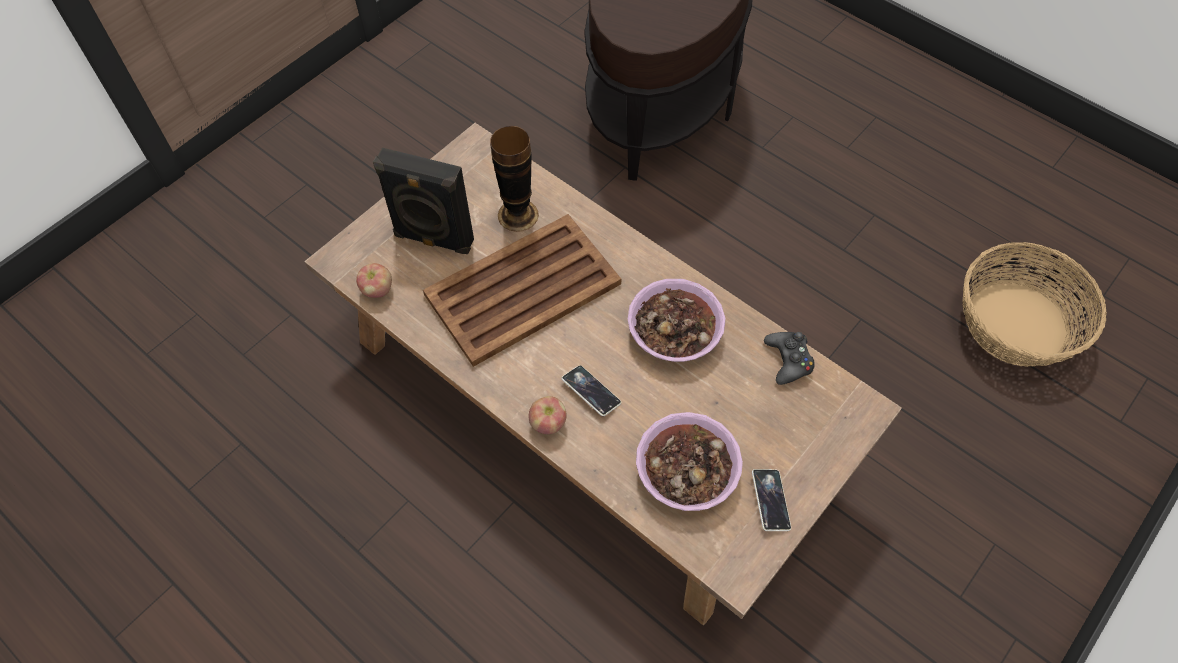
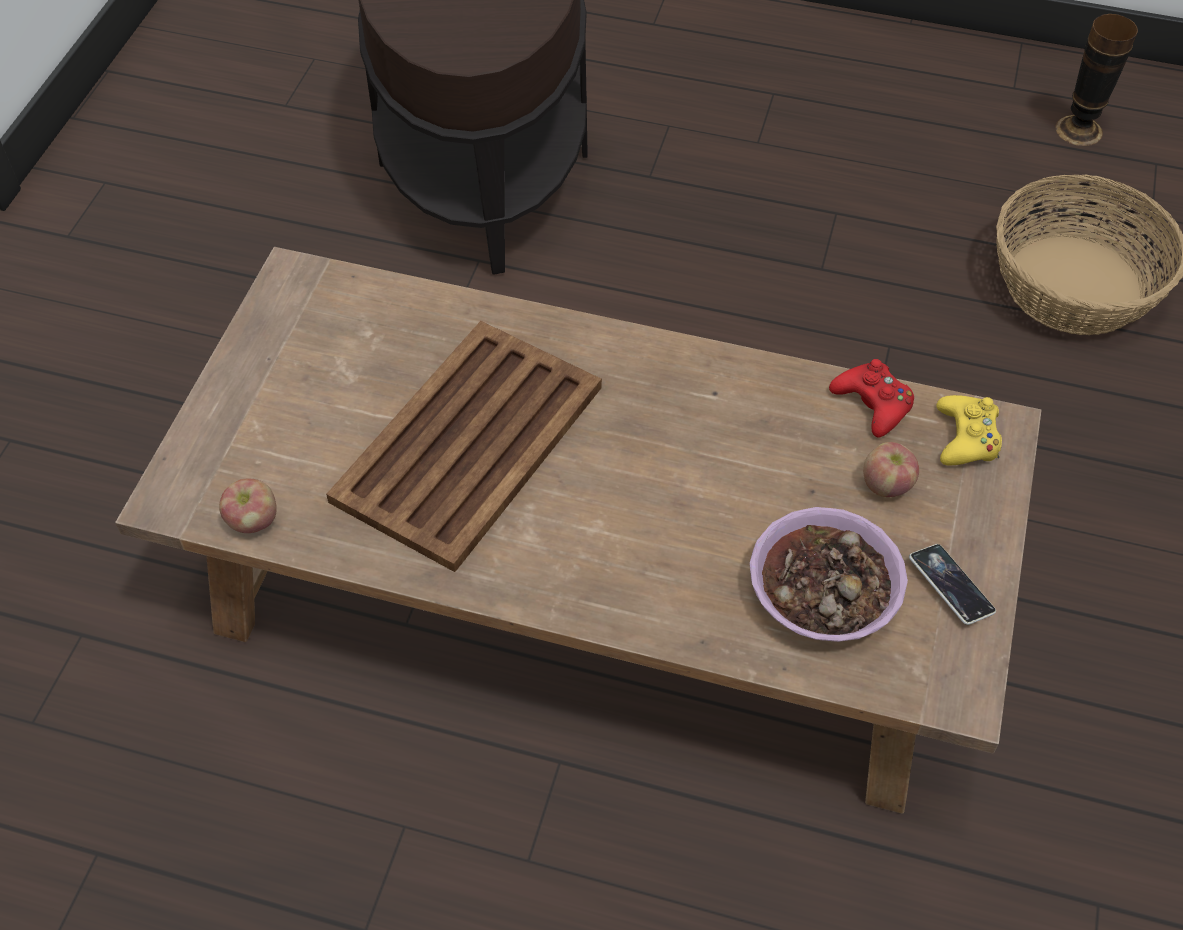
camera: 25 degrees left, 5 degrees down
(433, 239) = (300, 423): black speaker -> none
(518, 215) = (406, 348): vase -> vase (1079, 130)
(548, 423) = (603, 605): apple -> apple (886, 484)
(591, 392) = (640, 542): phone -> none
(674, 331) = (707, 422): bowl -> none
(788, 360) = (873, 404): black game controller -> red game controller
(838, 407) = (966, 438): none -> yellow game controller

